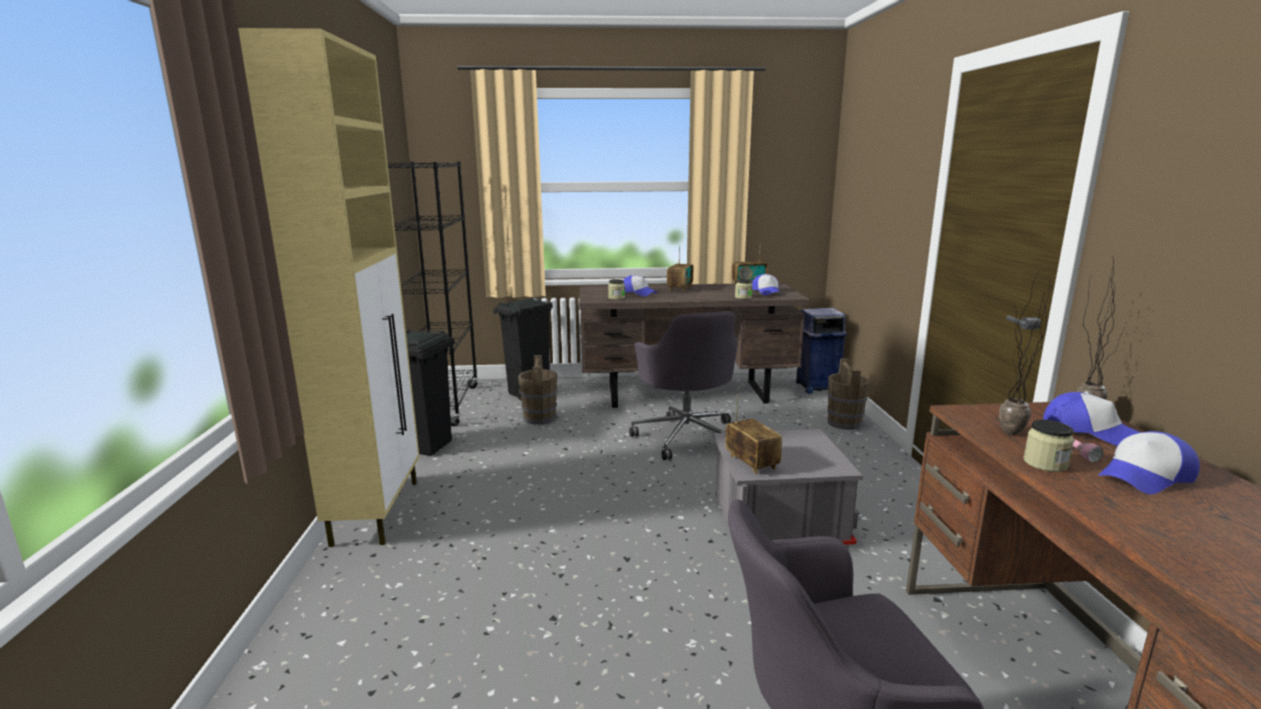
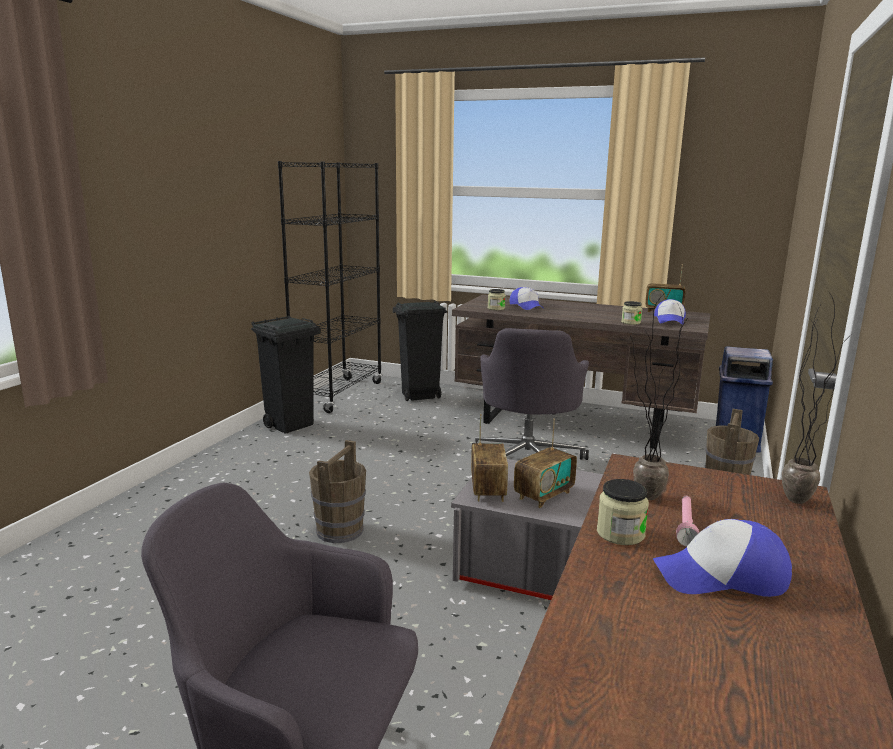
camera: 25 degrees right, 0 degrees up
(377, 511) = (203, 468): beige cabinet -> none
(539, 418) = (406, 420): brown bucket -> brown bucket (339, 531)
(680, 288) = (578, 307): radio -> radio (544, 495)
(1090, 431) = (756, 518): cap -> none

